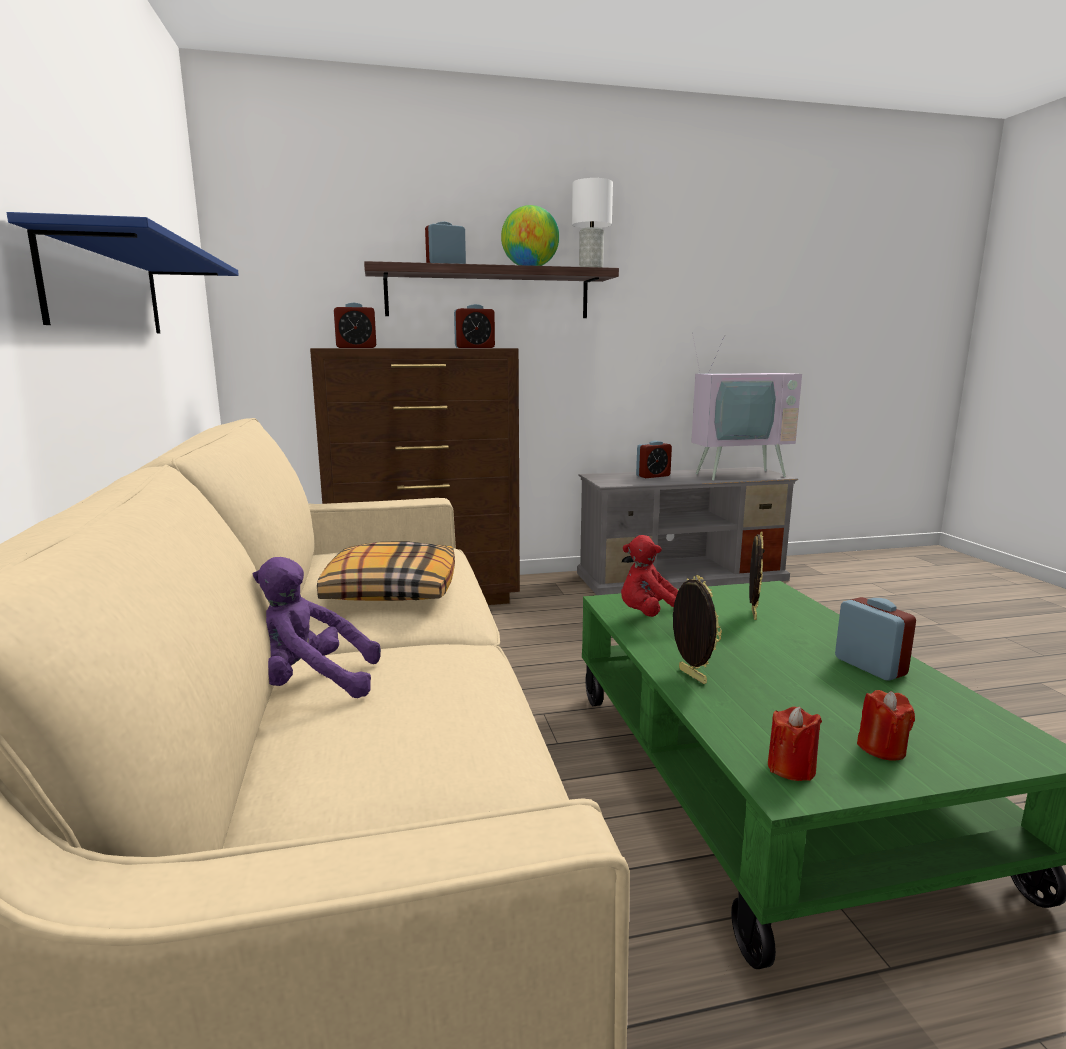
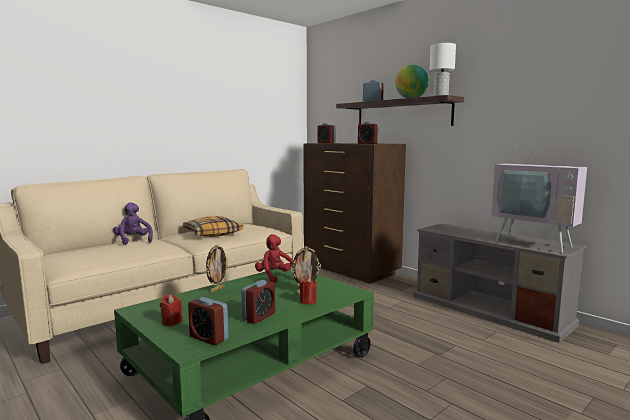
camera: 60 degrees right, 5 degrees down
(106, 289) = (200, 126): blue shelf -> none
(653, 476) = (473, 232): alarm clock -> alarm clock (209, 338)
(791, 768) = (148, 309): red candle -> red candle (308, 301)

